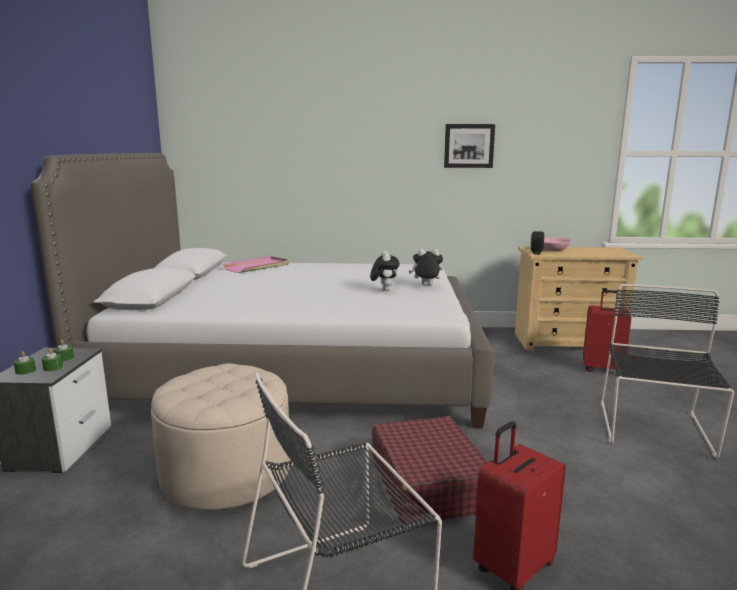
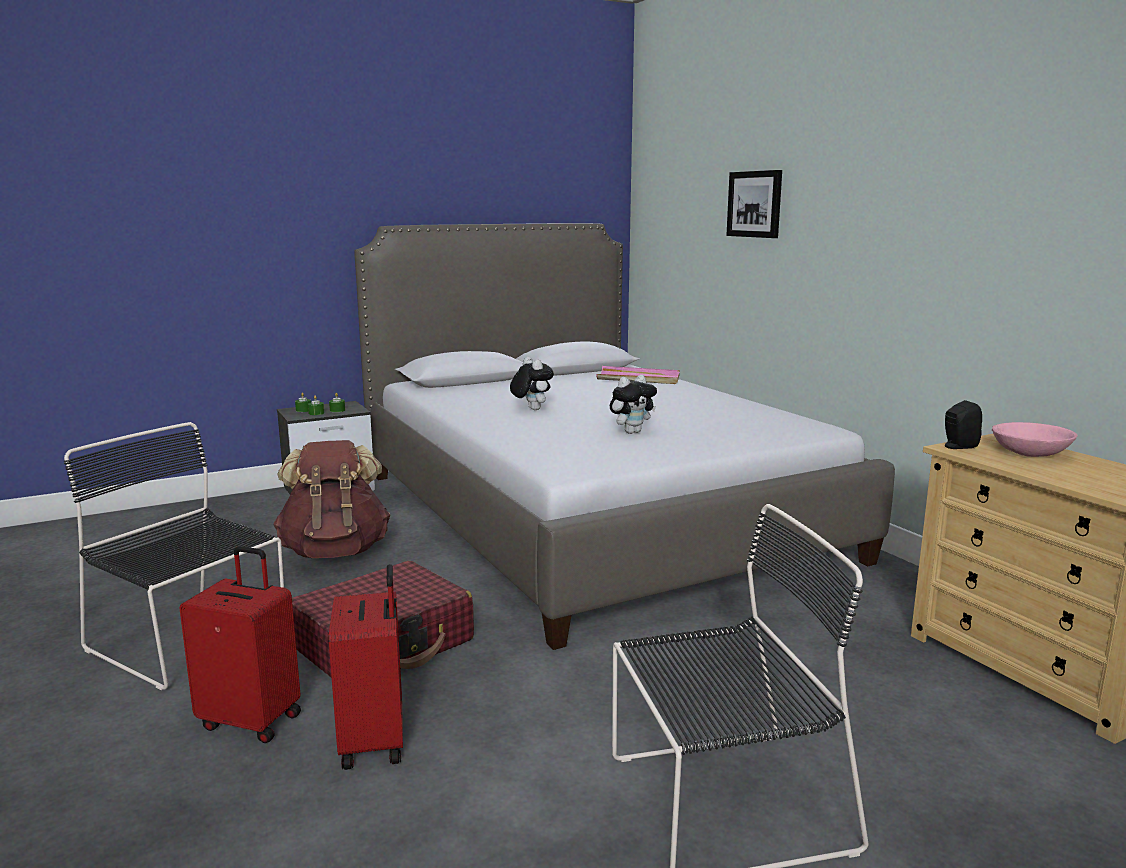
camera: 60 degrees right, 0 degrees up
(226, 472) = (335, 551): beige ottoman -> brown backpack
(426, 286) = (693, 443): plush toy -> plush toy (531, 409)
(469, 146) = (958, 218): picture -> picture (755, 204)
(602, 369) = (951, 723): red suitcase -> red suitcase (375, 741)

